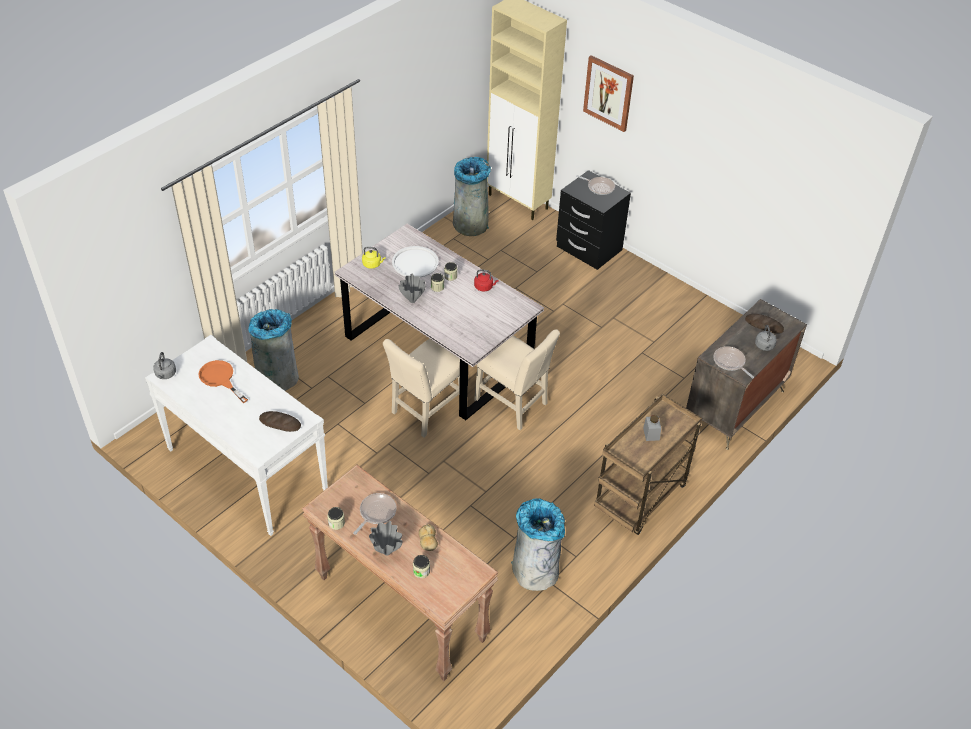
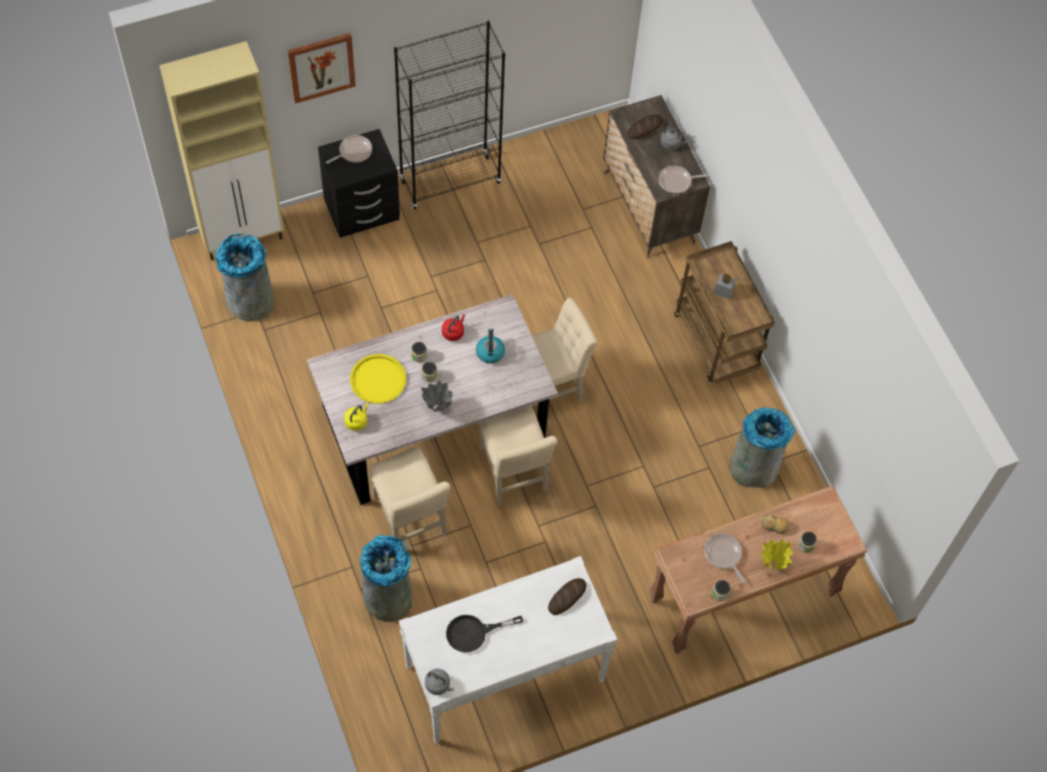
camera: 65 degrees left, 15 degrees up
(220, 379) = (473, 633): orange frying pan -> black frying pan
(349, 367) = (410, 519): none -> beige chair
(386, 552) = (772, 565): grey vase -> yellow vase
(415, 262) = (378, 379): white tray -> yellow tray
(481, 312) = (490, 352): none -> kettle
(653, 284) = (450, 182): none -> black bookcase

